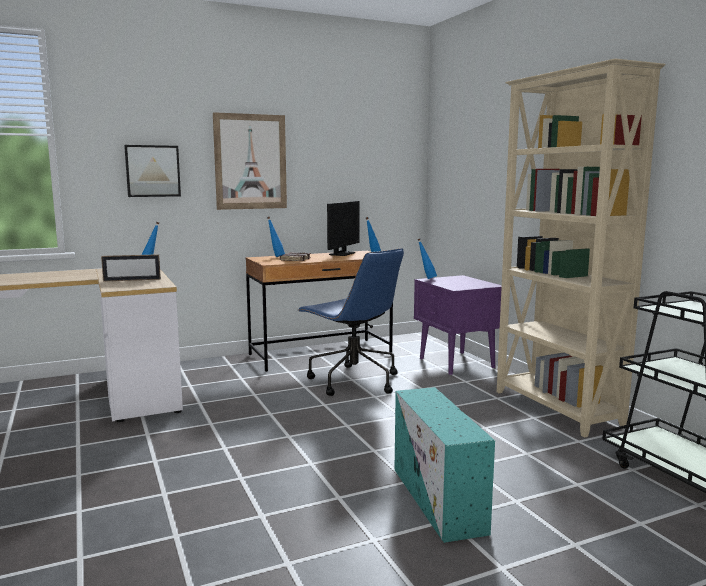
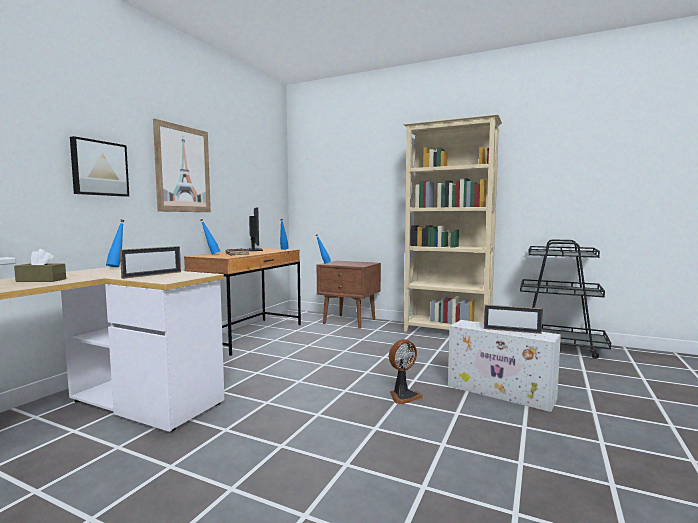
camera: 40 degrees left, 5 degrees down
(63, 276) = (41, 280): none -> brown tissue box
(326, 461) = (403, 396): none -> fan
(352, 381) = (310, 345): blue office chair -> none
(438, 500) = (502, 393): turquoise storage box -> white storage box
(444, 417) = (511, 331): none -> picture frame
(456, 363) = (350, 321): purple nightstand -> brown nightstand

